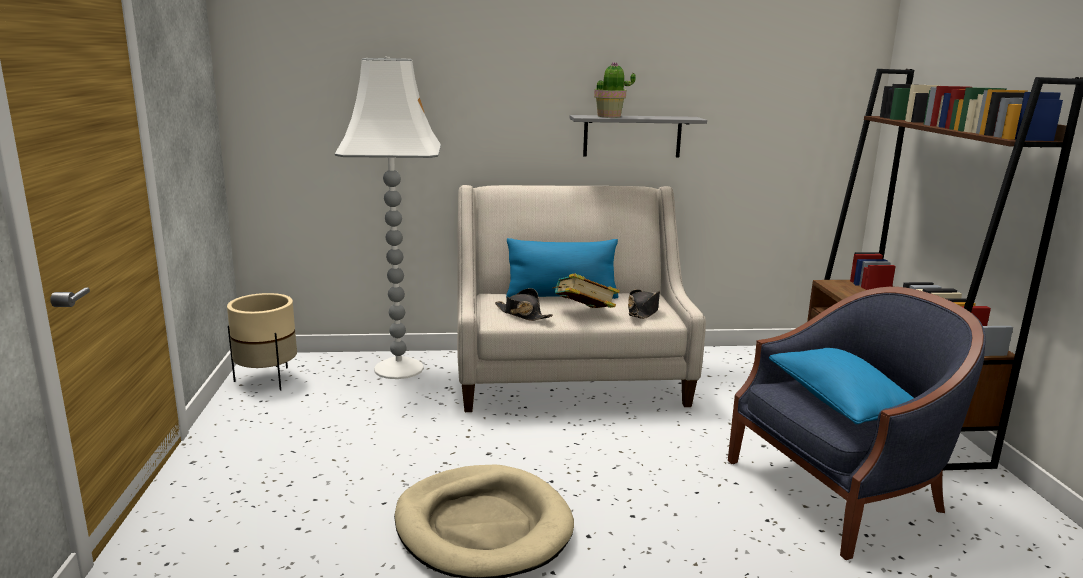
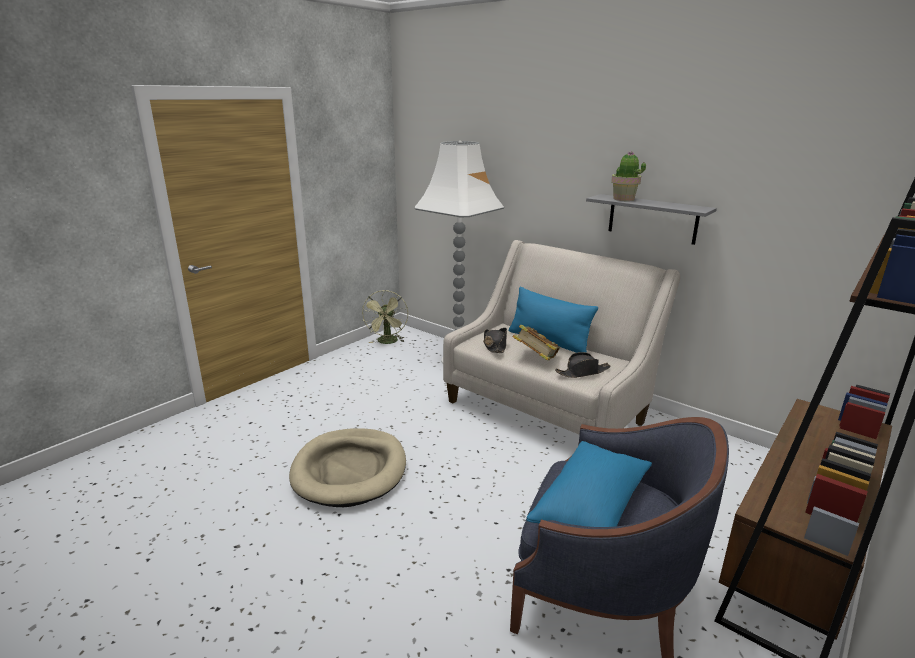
camera: 45 degrees right, 5 degrees up
(267, 379) = (387, 342): beige planter -> green fan

